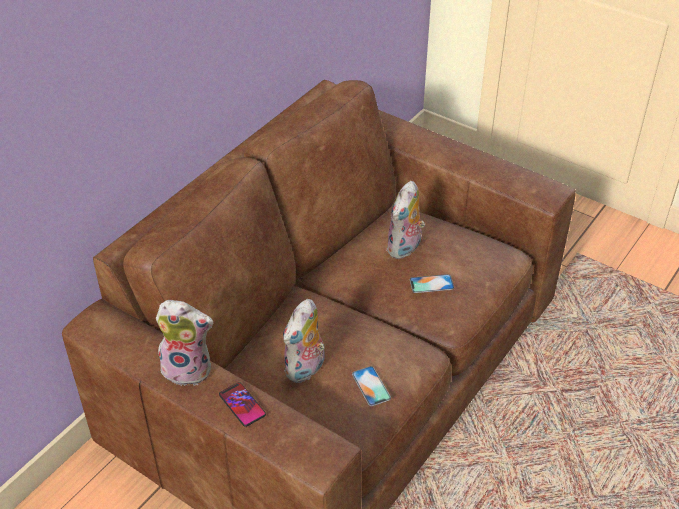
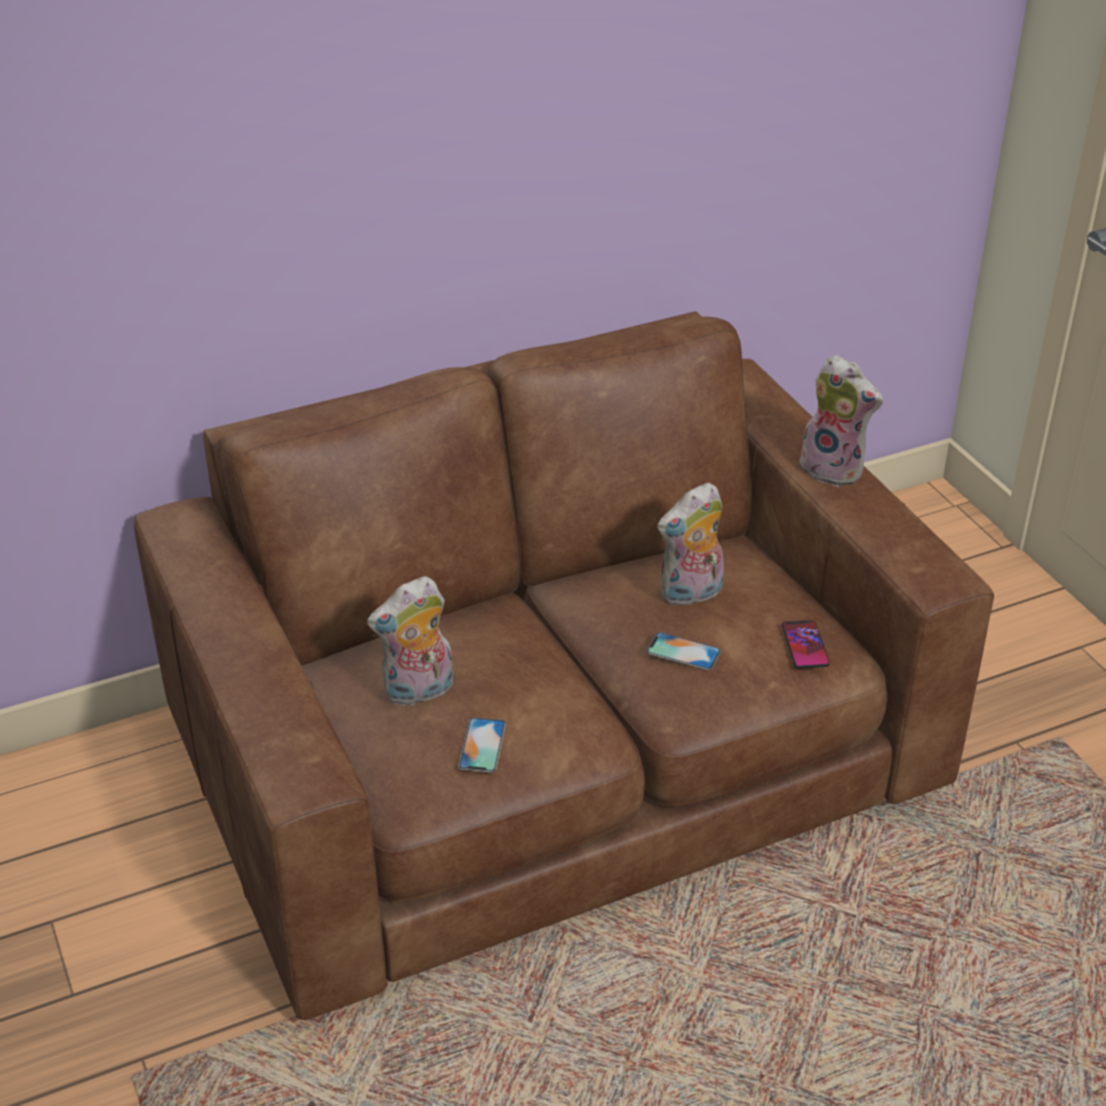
camera: 30 degrees right, 5 degrees down
(189, 368) = (237, 614): plush toy -> plush toy (835, 469)
(242, 405) = (262, 681): phone -> phone (805, 645)

